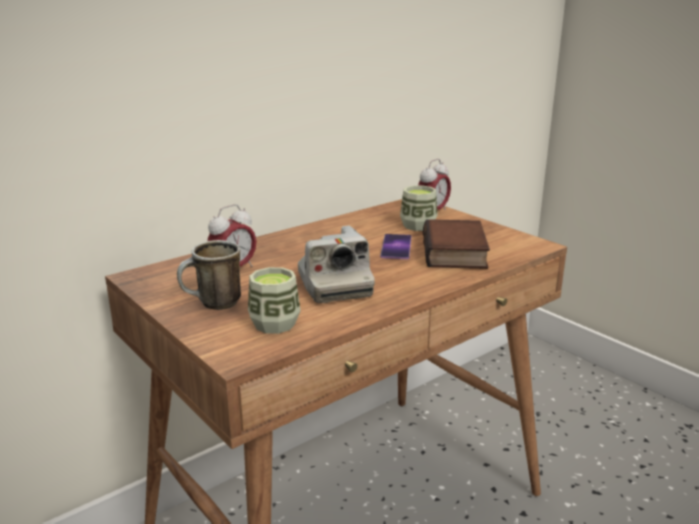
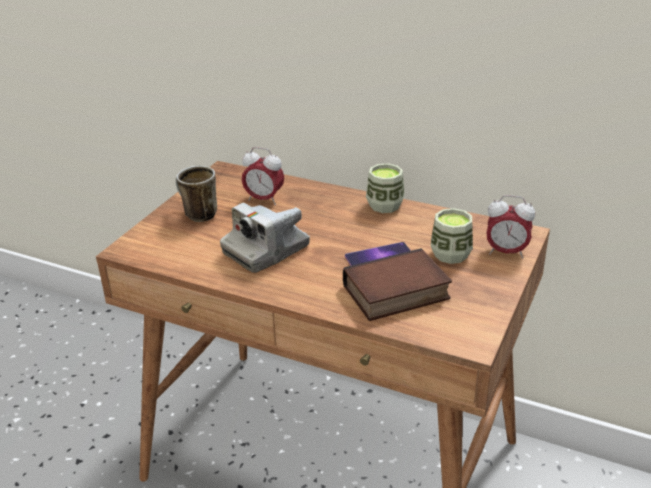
camera: 65 degrees right, 10 degrees up
(274, 324) = (181, 247): cup -> cup (385, 205)

